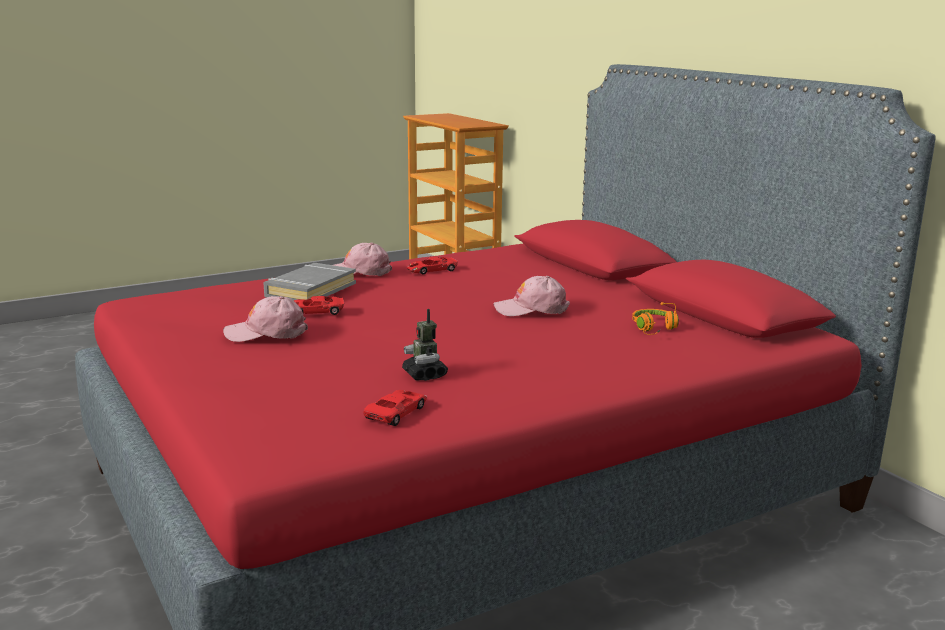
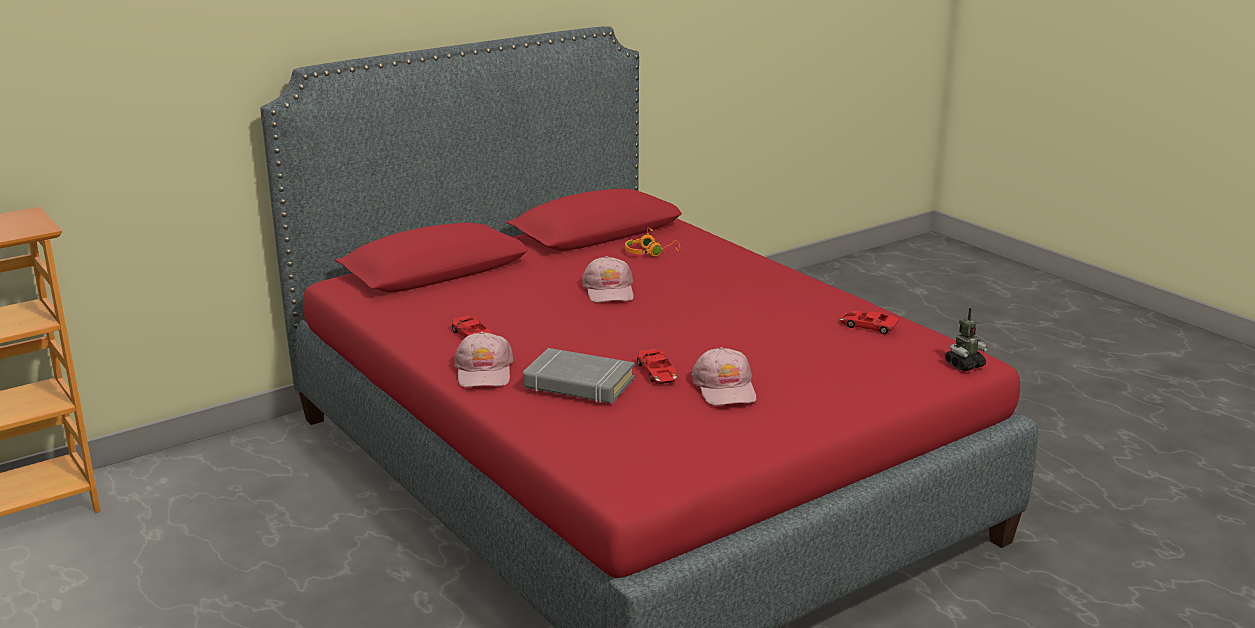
camera: 95 degrees left, 5 degrees up
(425, 375) = (791, 322): toy robot -> toy robot (964, 365)

